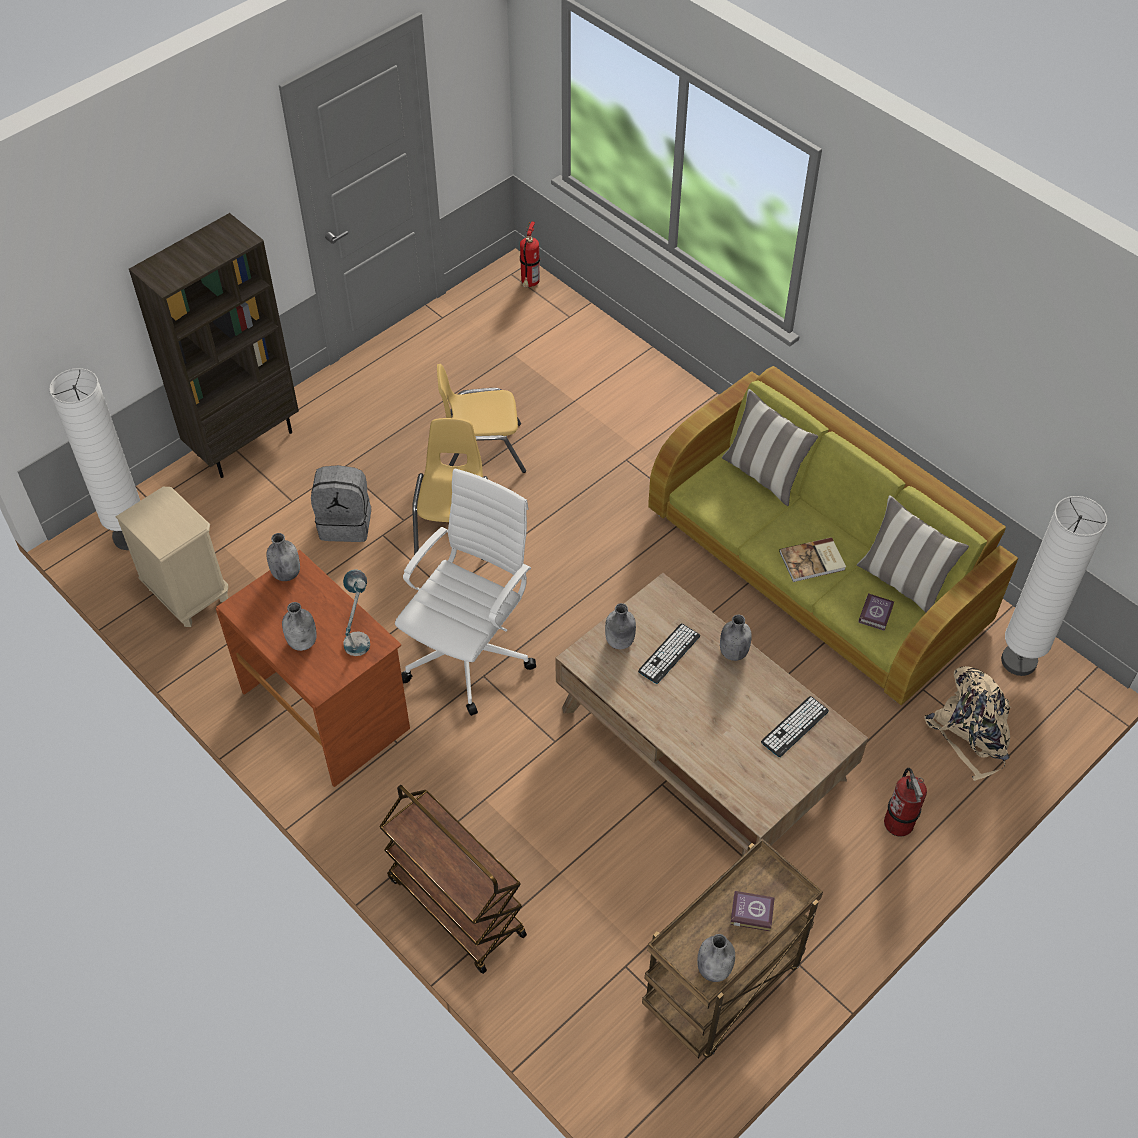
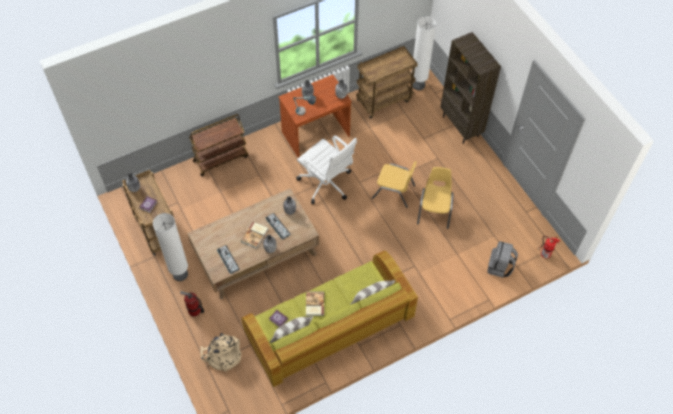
camera: 105 degrees right, 5 degrees up
(188, 594) = (384, 100): beige nightstand -> brown cart
(346, 523) = (406, 154): grey backpack -> grey backpack (500, 267)
(710, 691) = (255, 235): none -> book
(1019, 661) = (250, 391): white floor lamp -> white floor lamp (180, 274)

